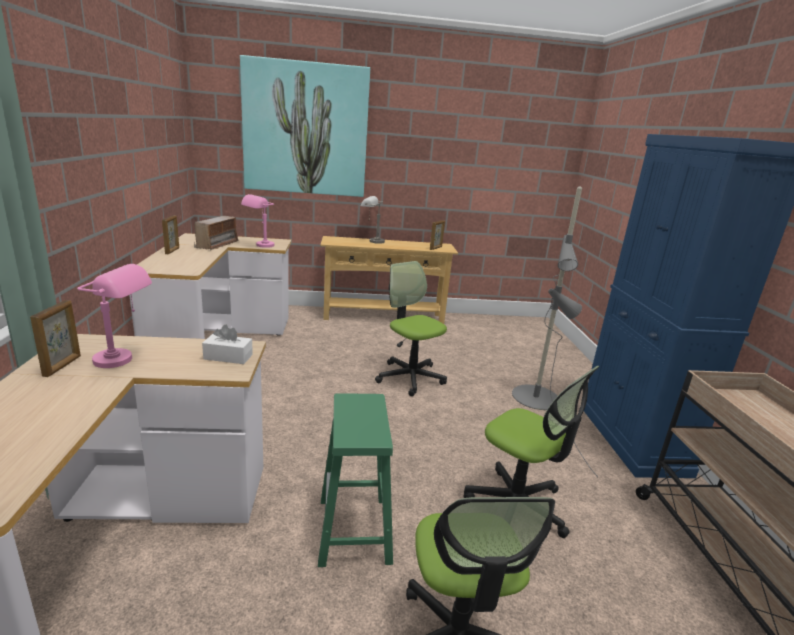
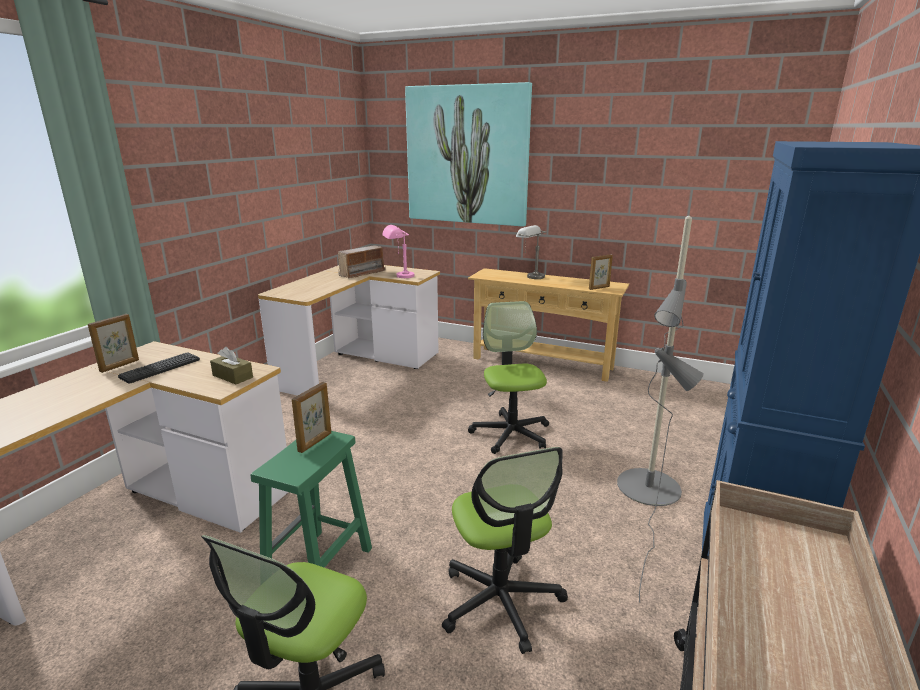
camera: 30 degrees right, 0 degrees up
(125, 361) = (160, 368): pink table lamp -> keyboard
(172, 251) = (316, 278): picture frame -> picture frame (315, 442)
(228, 357) = (232, 376): white tissue box -> brown tissue box

